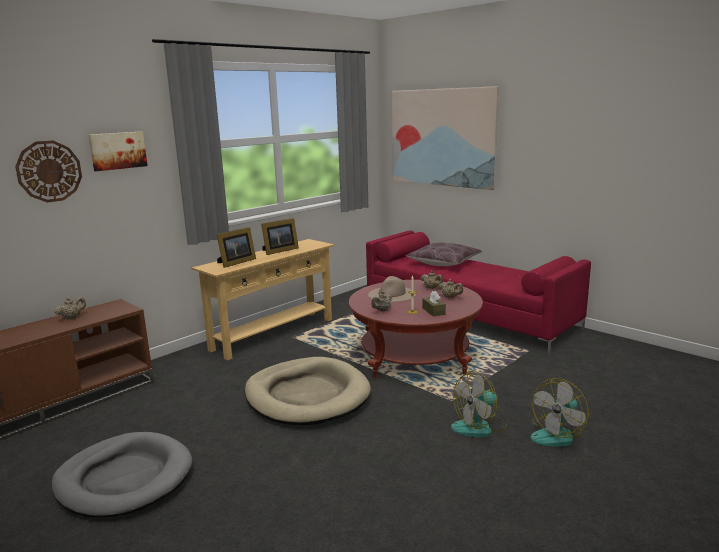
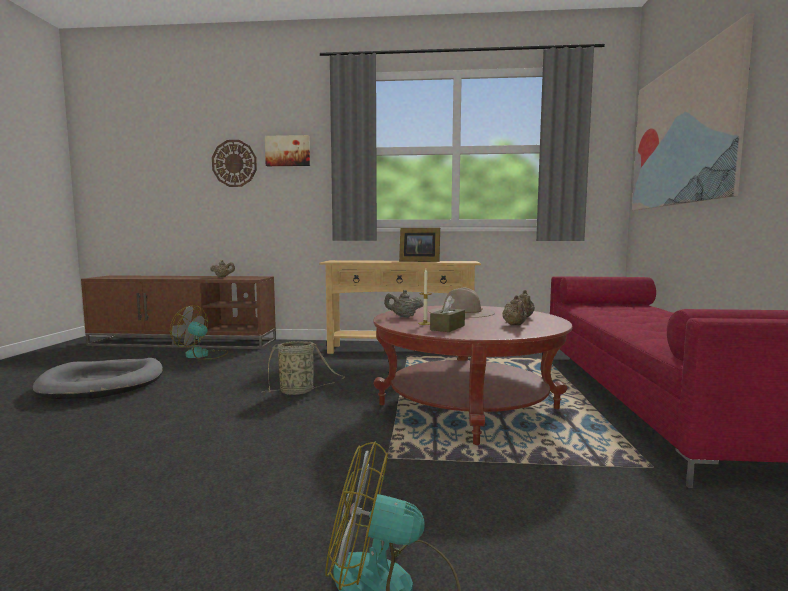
camera: 50 degrees right, 10 degrees down
(235, 262) = (360, 261): picture frame -> none
(307, 396) = (299, 391): beige dog bed -> basket
(443, 263) = (634, 313): brown pillow -> none
(479, 427) = (336, 499): fan -> fan (202, 355)

